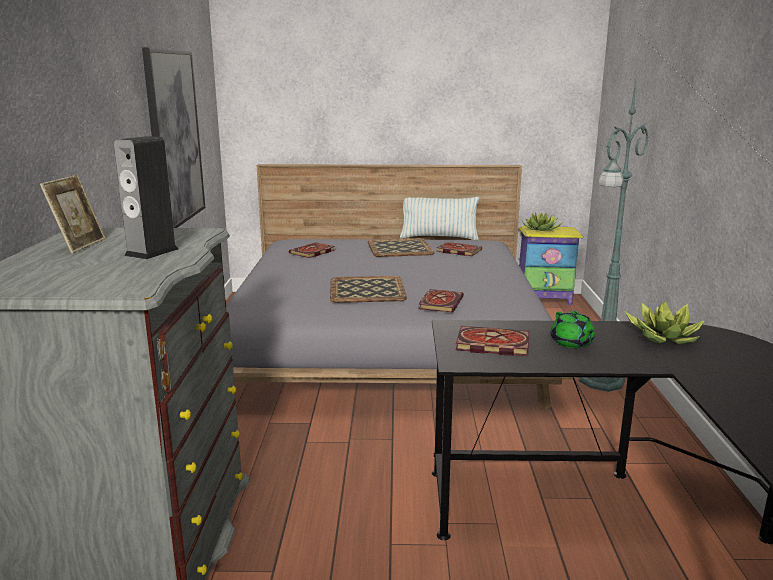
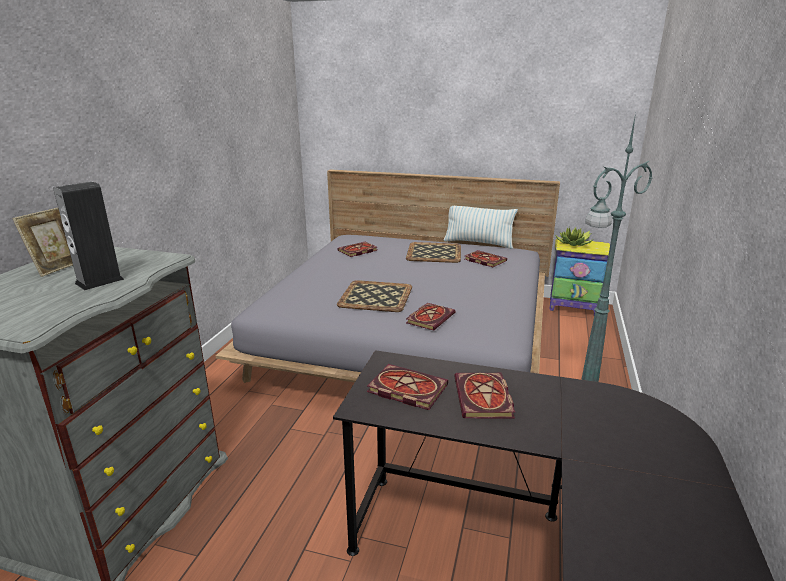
camera: 15 degrees right, 5 degrees up
(174, 138) = (237, 152): picture -> none
(572, 343) = (485, 399): green teapot -> book
(662, 337) = (584, 405): potted plant -> none

